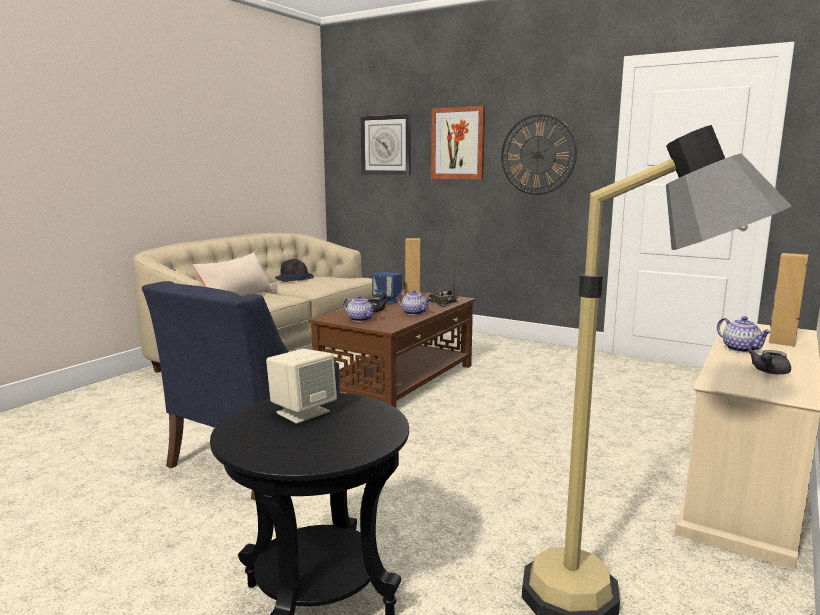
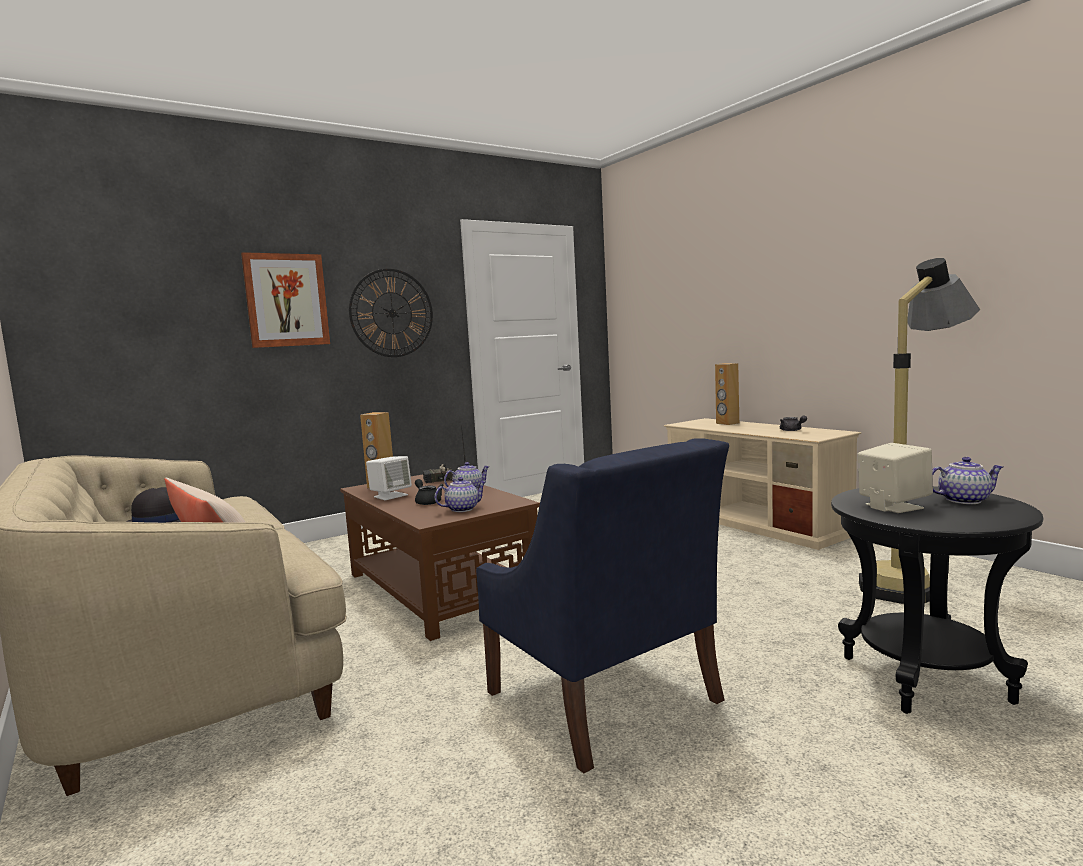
camera: 65 degrees left, 5 degrees down
(386, 145) = (158, 302): wall clock -> none
(387, 301) = (390, 496): blue speaker -> white speaker
(741, 349) = (741, 429): teapot -> teapot (963, 500)

